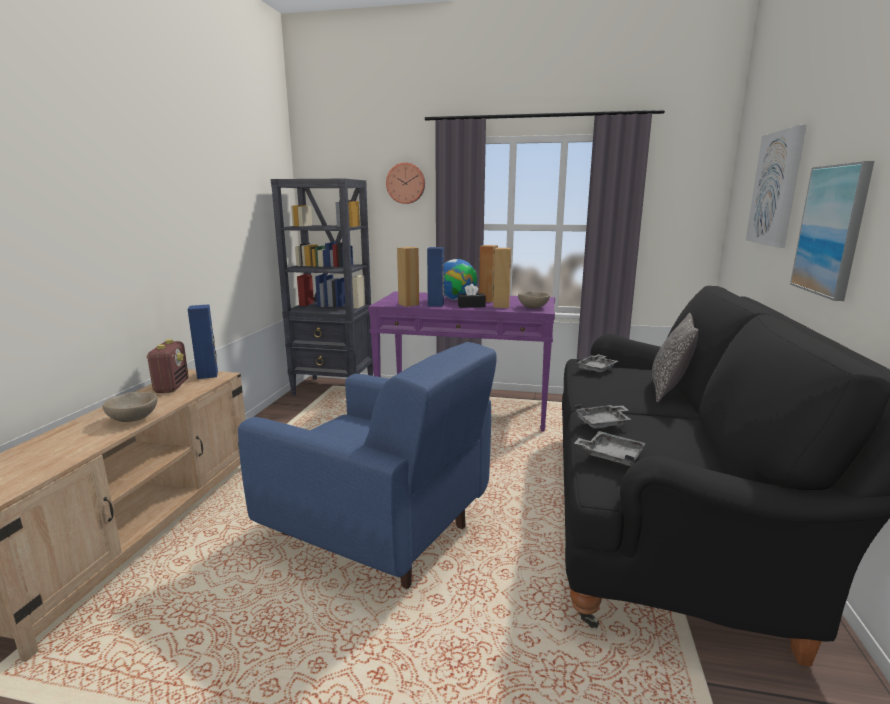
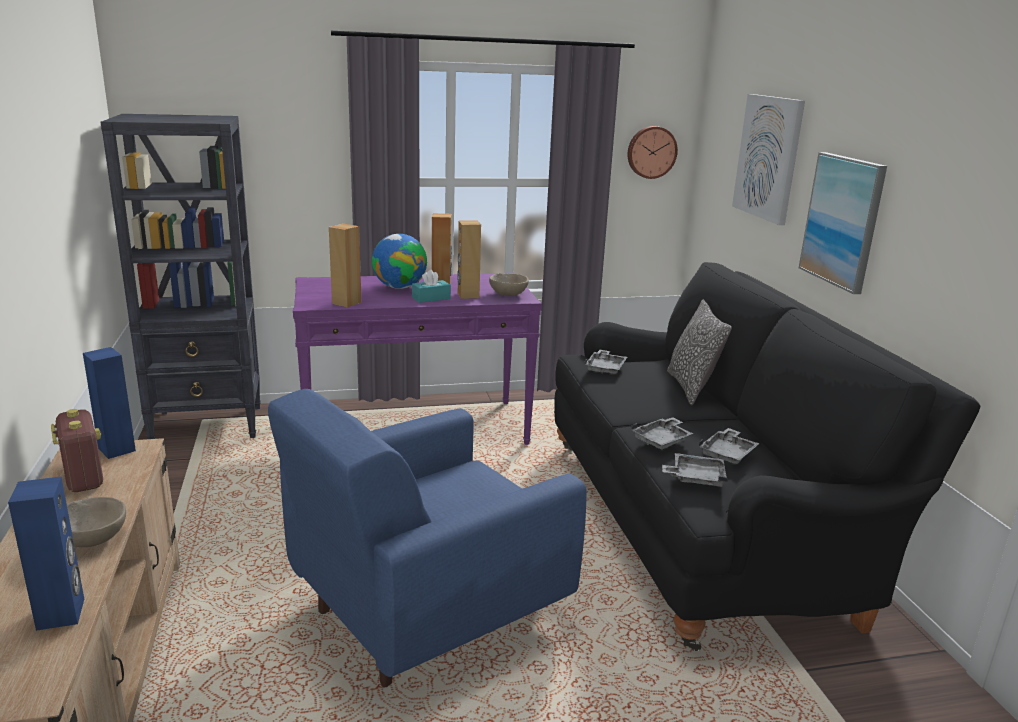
camera: 25 degrees left, 5 degrees up
(379, 534) = (424, 612): blue armchair -> blue armchair turned 135 degrees clockwise
(406, 183) = (299, 120): wall clock -> wall clock (651, 152)
(436, 305) = (384, 300): blue speaker -> blue speaker (61, 614)
(471, 306) = (431, 298): black tissue box -> turquoise tissue box
(661, 442) = (728, 454): none -> grey tray

